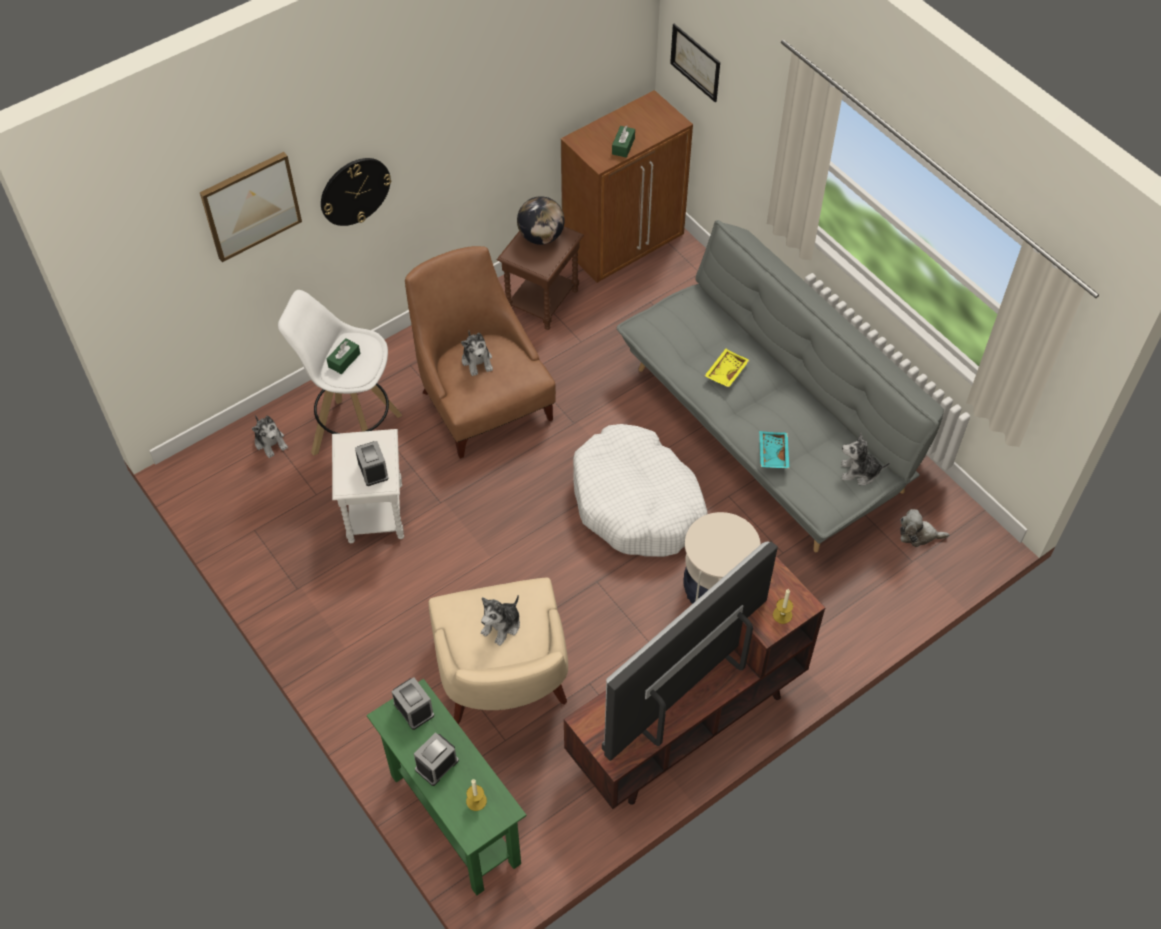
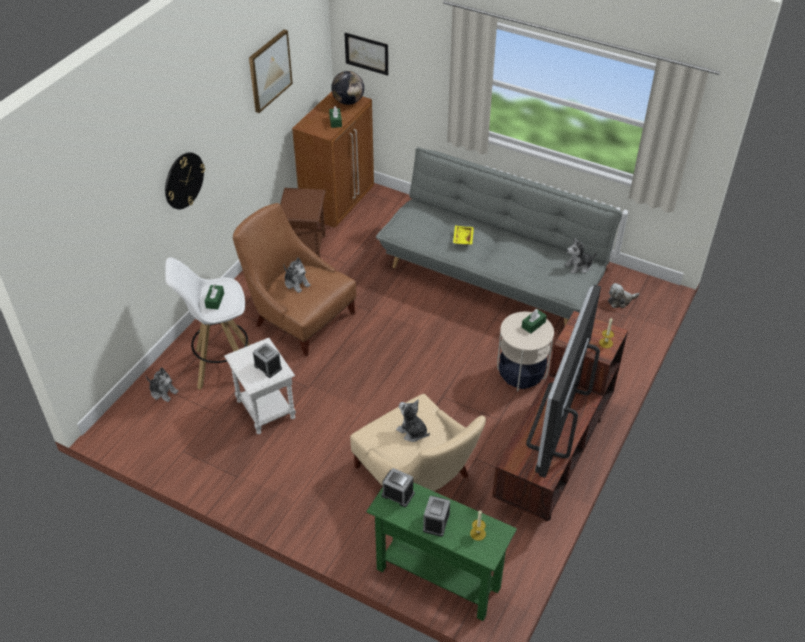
camera: 25 degrees left, 10 degrees down
(250, 205) = (124, 198): picture -> picture (269, 70)
(502, 626) = (412, 432): plush toy -> plush toy turned 120 degrees clockwise
(541, 237) = (298, 198): globe -> globe (348, 102)
(637, 503) = (439, 342): white dog bed -> none
(735, 539) = (533, 324): none -> green tissue box
(772, 454) = (520, 273): turquoise tray -> none

